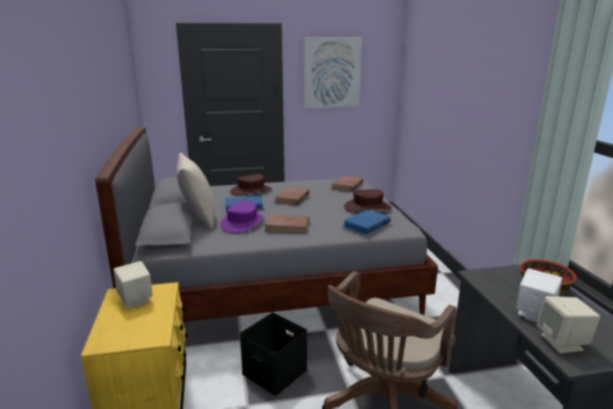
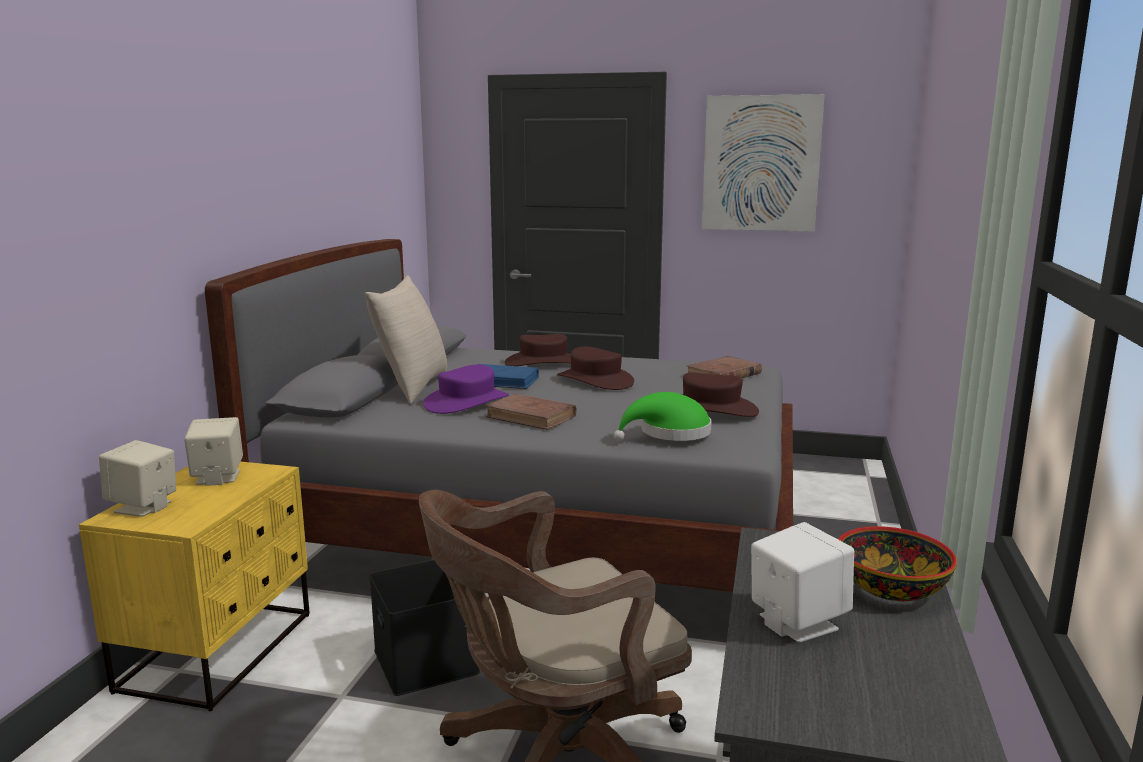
camera: 25 degrees right, 5 degrees down
(292, 198) = (595, 380): brown book -> brown hat
(366, 224) = (669, 433): blue book -> green hat
(562, 342) = (786, 679): beige speaker -> beige speaker (143, 507)

